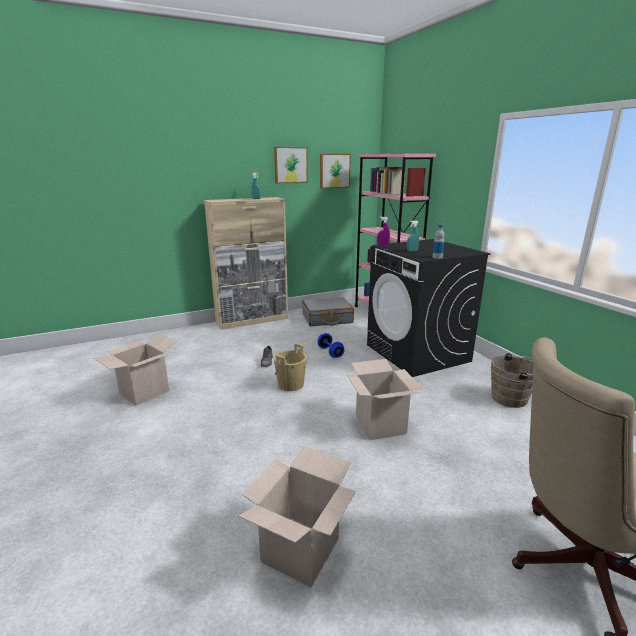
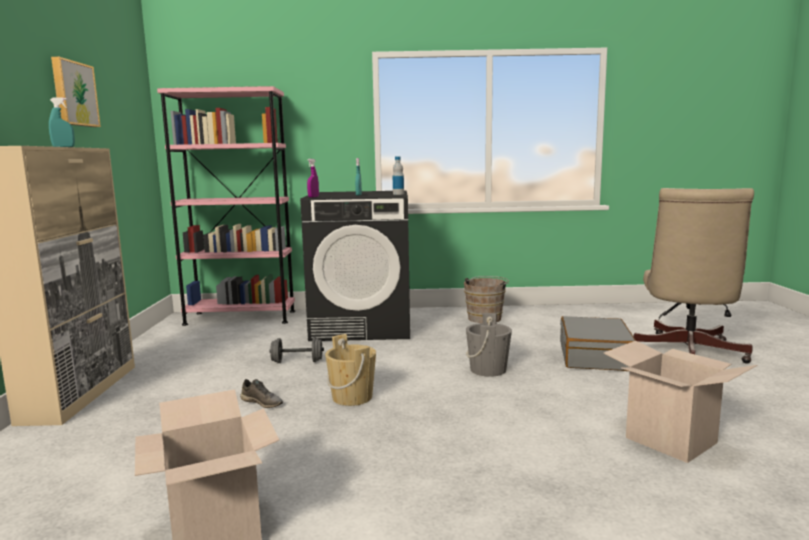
camera: 65 degrees left, 10 degrees down
(327, 319) = (191, 345): grey suitcase -> grey suitcase (595, 356)
(330, 352) = (297, 361): blue dumbbell -> grey dumbbell
(334, 171) = (118, 112): picture -> none
(380, 425) = (488, 370): cardboard box -> grey bucket

